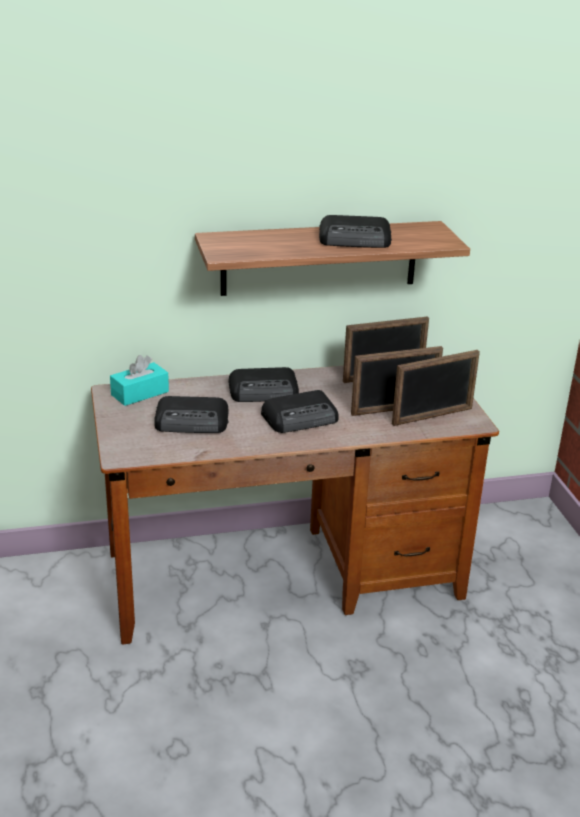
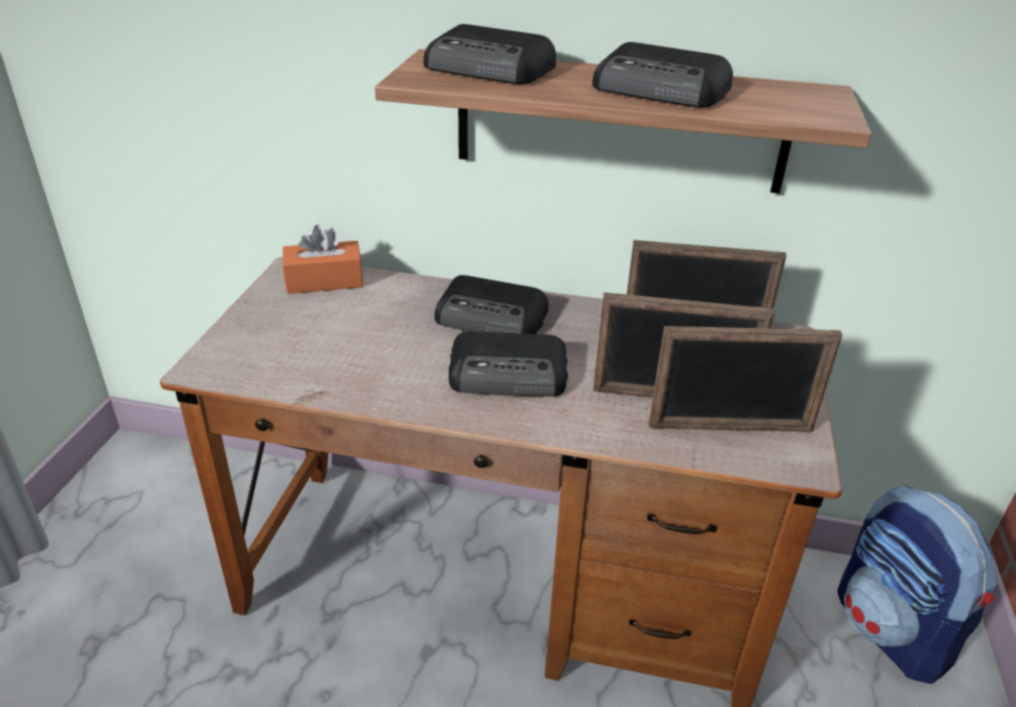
camera: 25 degrees right, 5 degrees up
(140, 393) = (324, 281): turquoise tissue box -> orange tissue box
(193, 422) = (350, 340): radio -> radio (490, 69)
(521, 535) = (892, 631): none -> backpack

